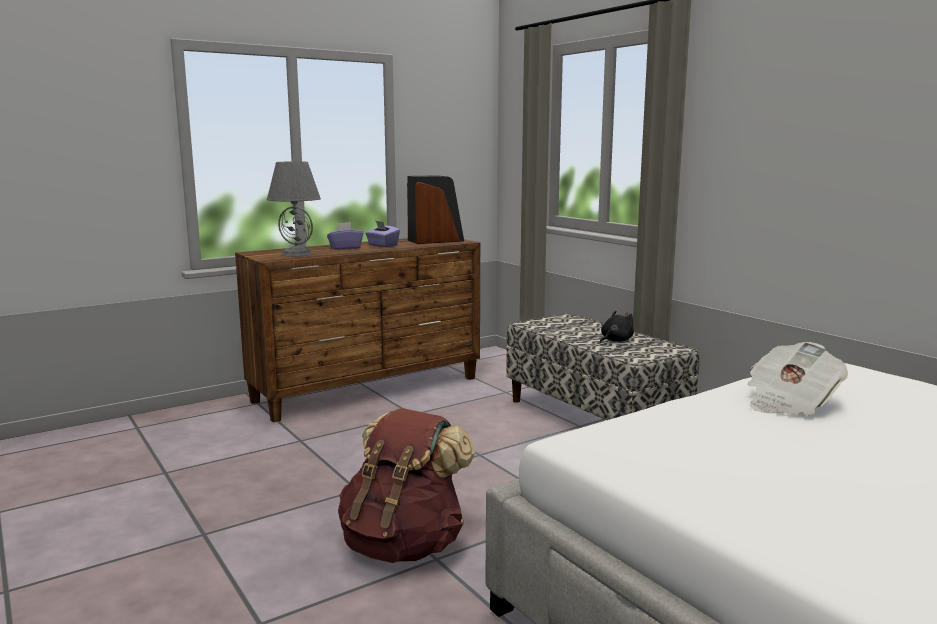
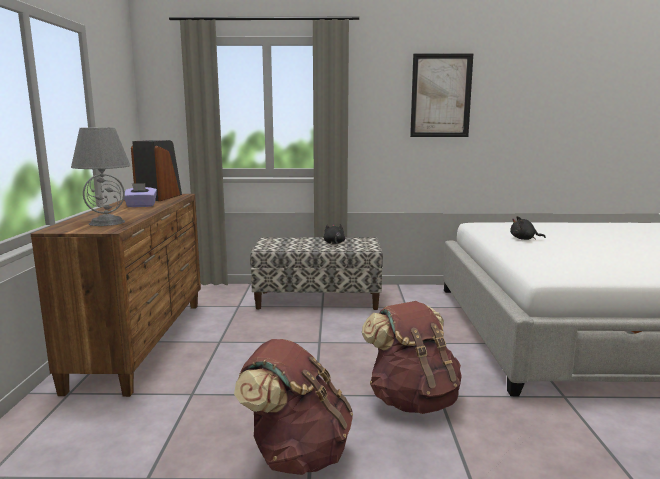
camera: 55 degrees left, 0 degrees up
(239, 516) = (296, 454): none -> brown backpack
(345, 248) = (122, 212): purple tissue box -> none
(789, 403) = (524, 239): newspaper -> black plush toy
(846, 112) = (441, 96): none -> picture

